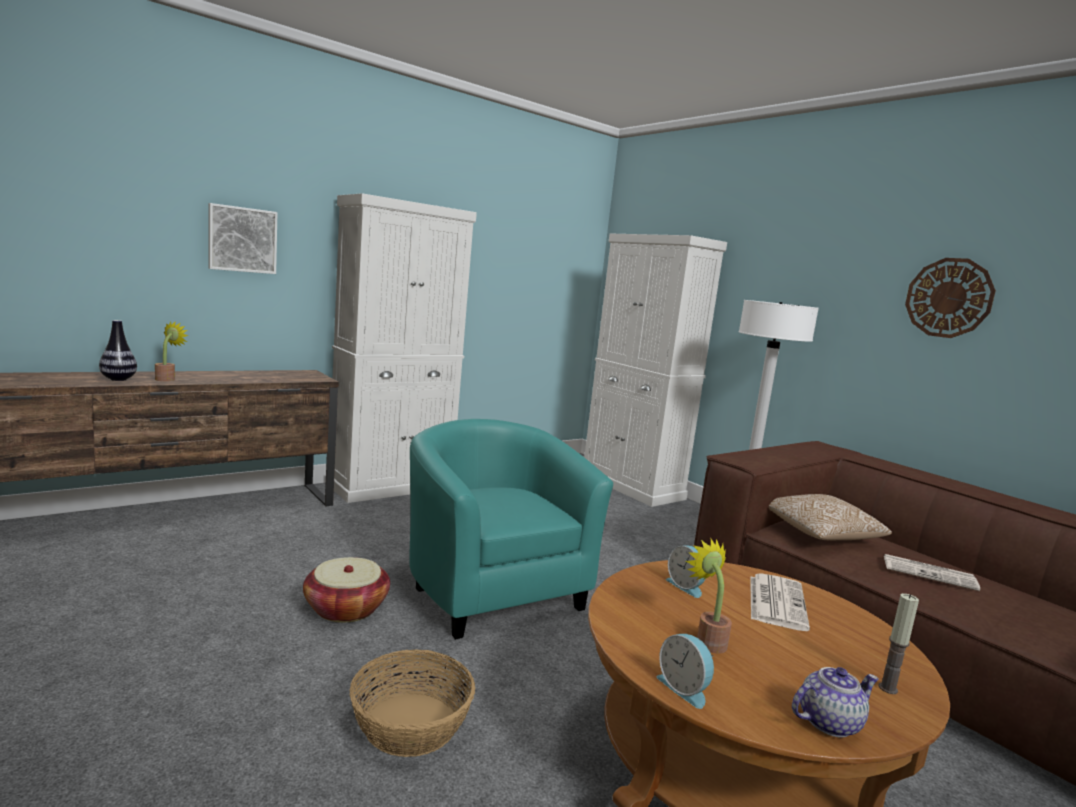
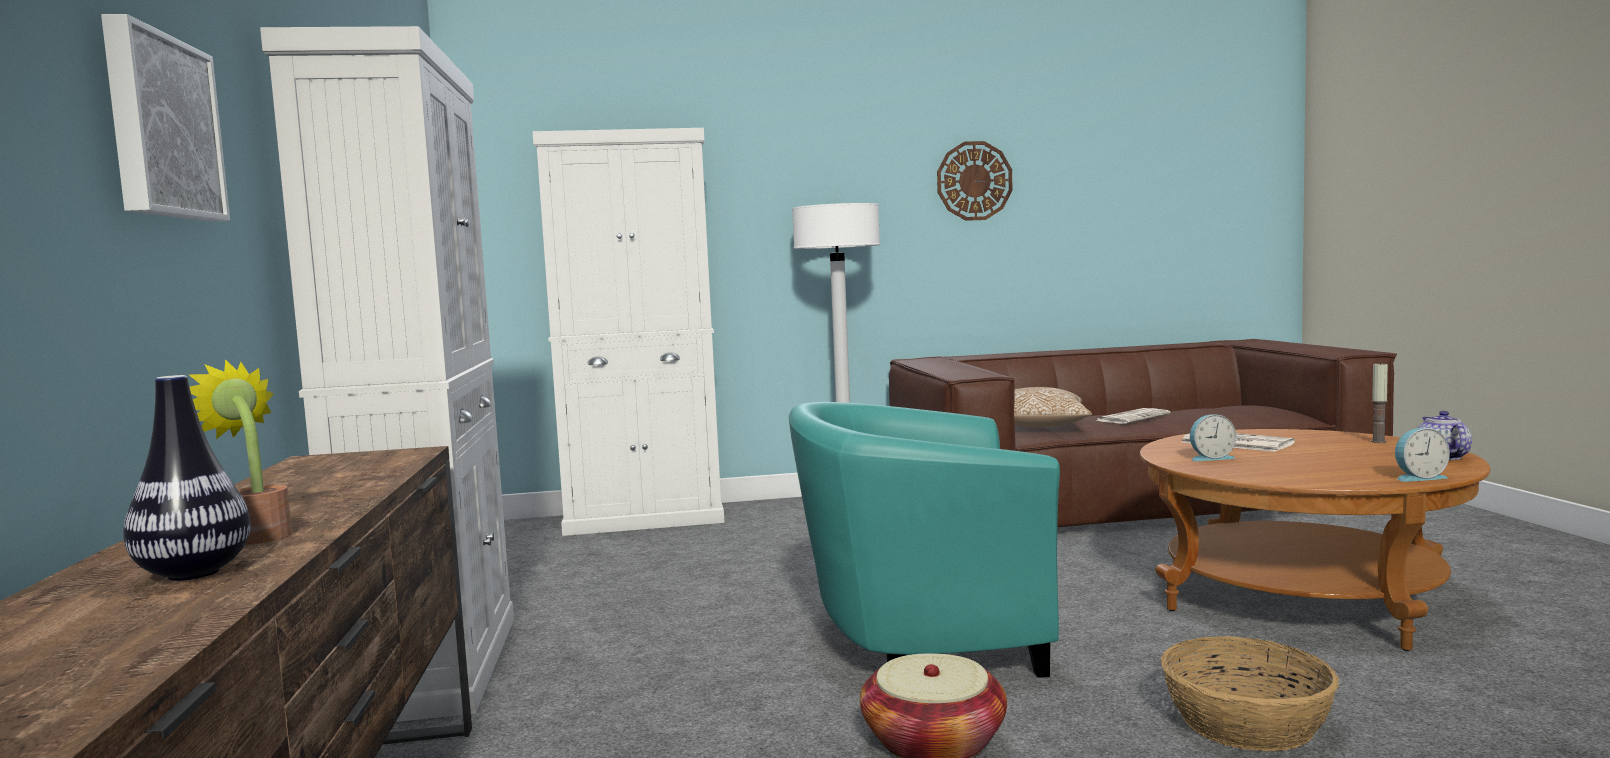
camera: 60 degrees left, 5 degrees down
(707, 640) = (1325, 464): potted plant -> none

